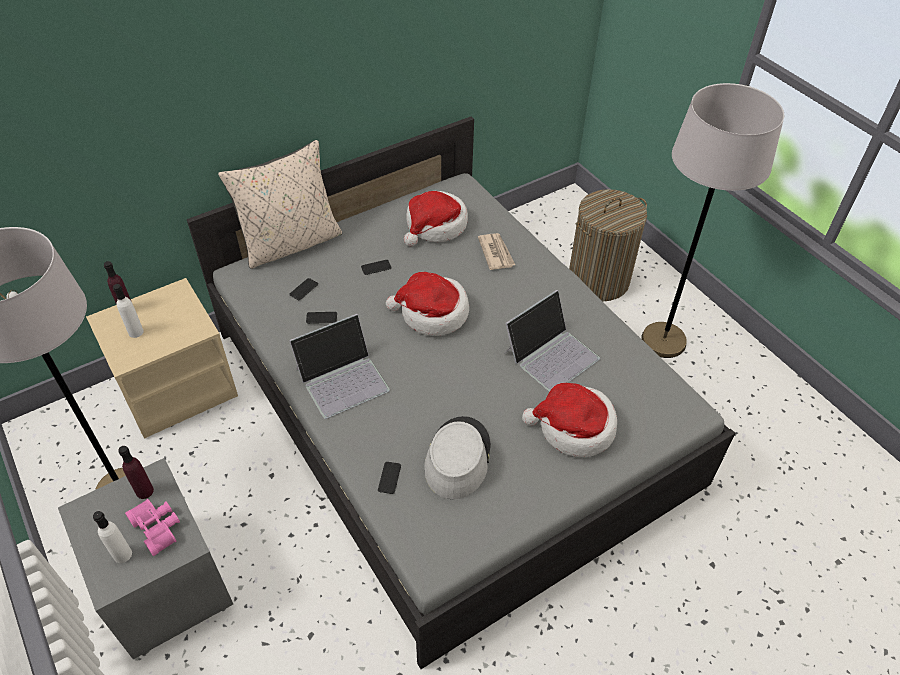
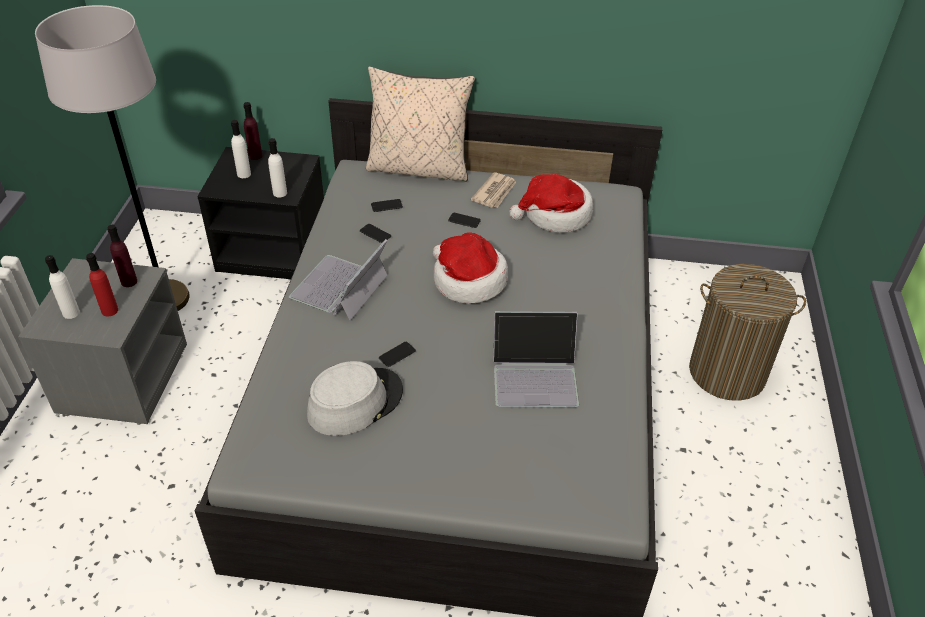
camera: 40 degrees right, 5 degrees down
(158, 527) = (109, 310): pink binoculars -> red bottle
(178, 387) = (274, 250): beige nightstand -> black nightstand
(190, 330) = (280, 193): none -> white bottle
(343, 379) = (339, 287): laptop -> laptop turned 105 degrees clockwise
(389, 478) = (287, 381): phone -> phone (397, 354)
(496, 253) = (585, 265): newspaper -> newspaper (495, 192)
(574, 428) = (481, 446): hat -> none
(663, 341) = (737, 468): grey floor lamp -> none

